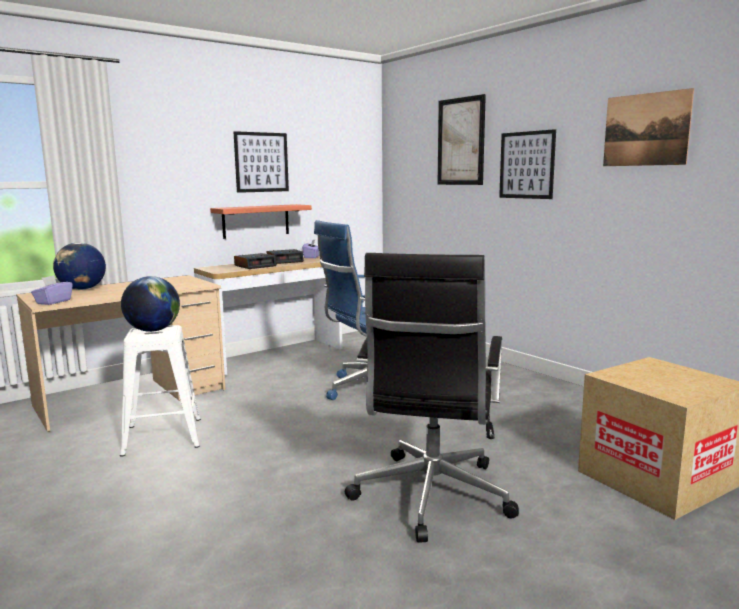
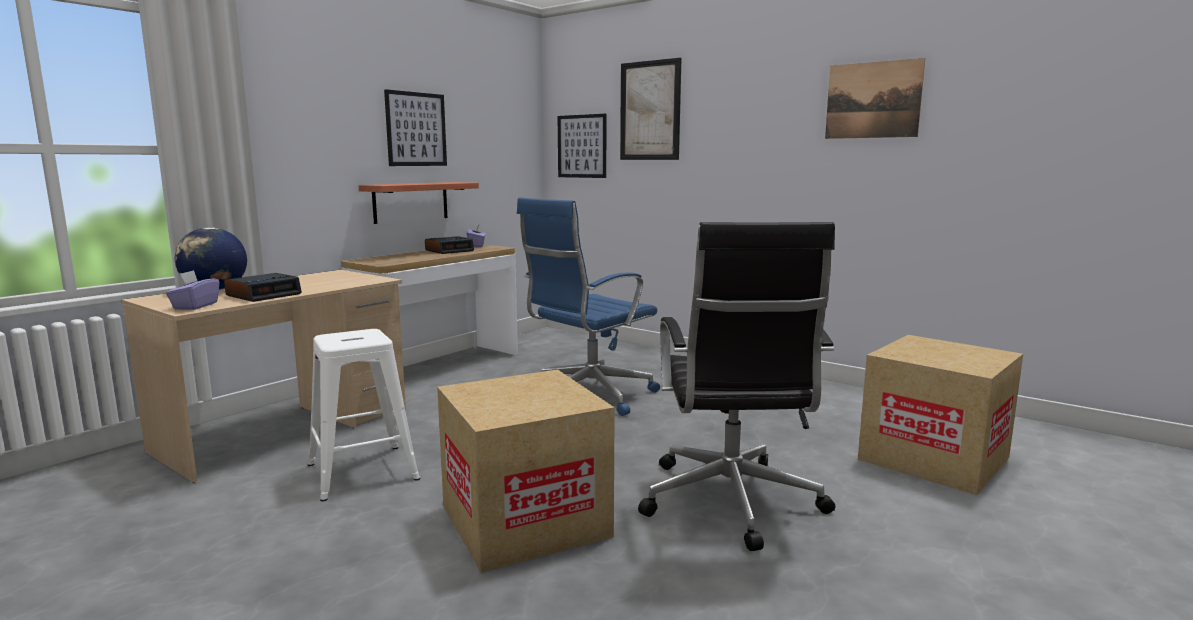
camera: 15 degrees left, 0 degrees up
(153, 330) = (350, 336): globe -> none
(252, 491) = (525, 521): none -> cardboard box
(255, 266) = (420, 256): alarm clock -> alarm clock (264, 295)
(526, 165) = (733, 137): picture -> picture (582, 146)

